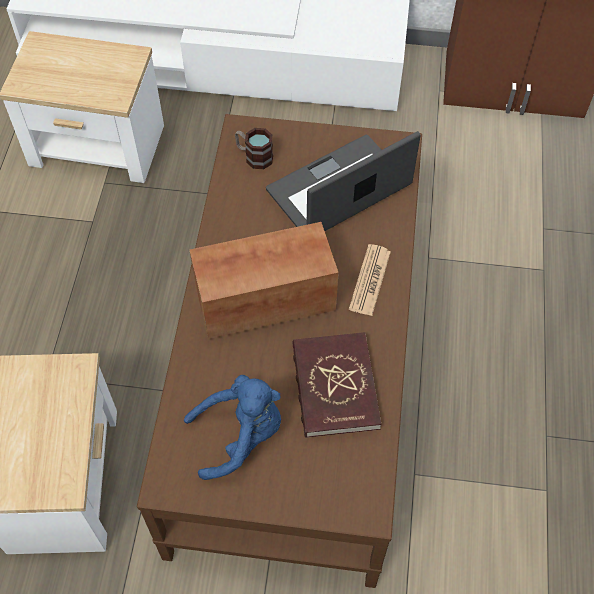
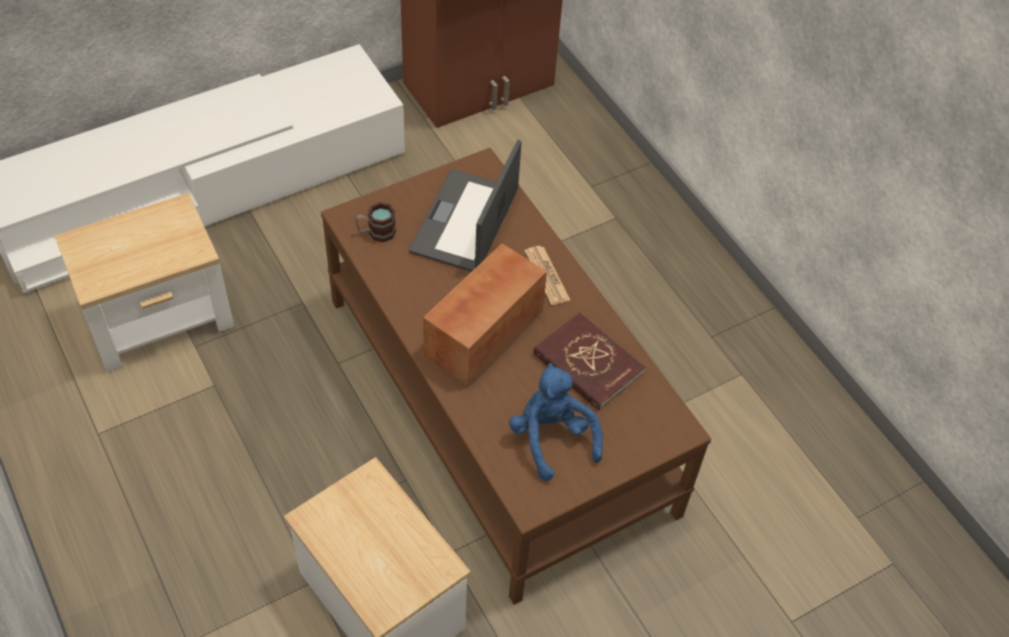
camera: 40 degrees left, 5 degrees down
(240, 435) = (552, 438): blue plush toy -> blue plush toy turned 60 degrees counterclockwise

